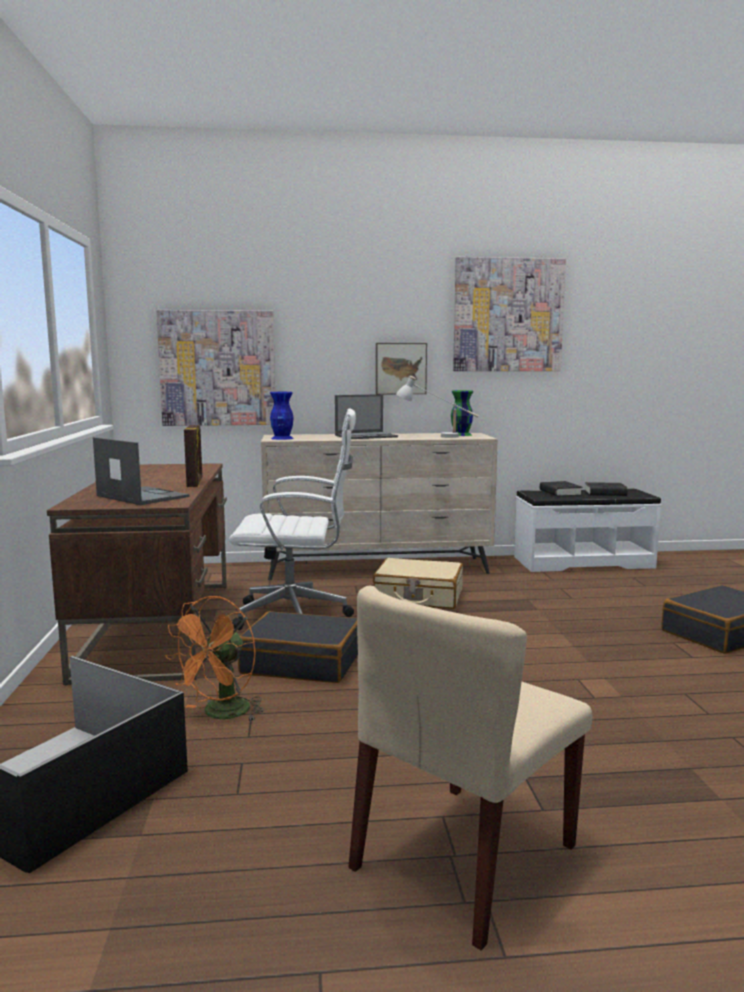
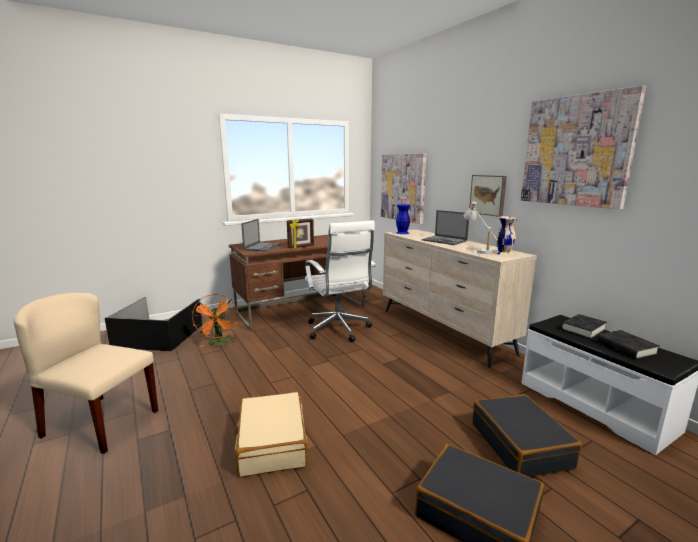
camera: 65 degrees right, 5 degrees up
(221, 714) = (219, 344): orange fan -> orange fan turned 105 degrees counterclockwise
(302, 663) = (280, 346): black suitcase -> black suitcase (520, 445)
(418, 596) = (406, 353): beige suitcase -> beige suitcase (271, 443)
(460, 435) = (503, 253): green vase -> beige vase

